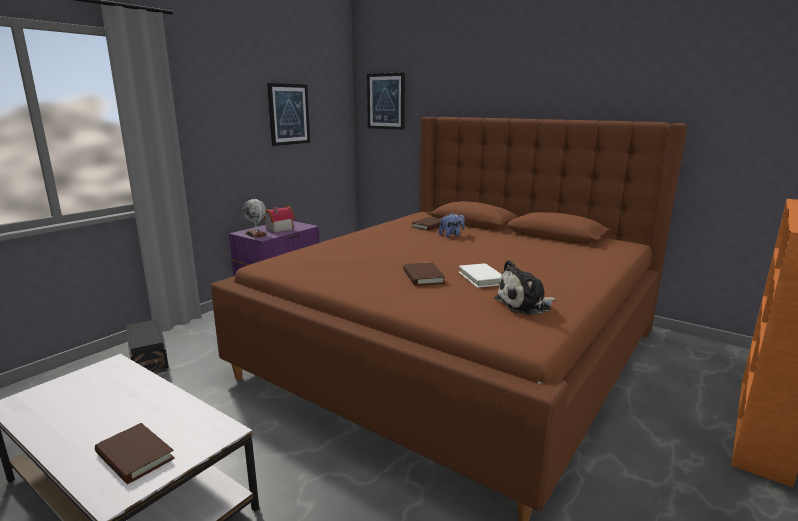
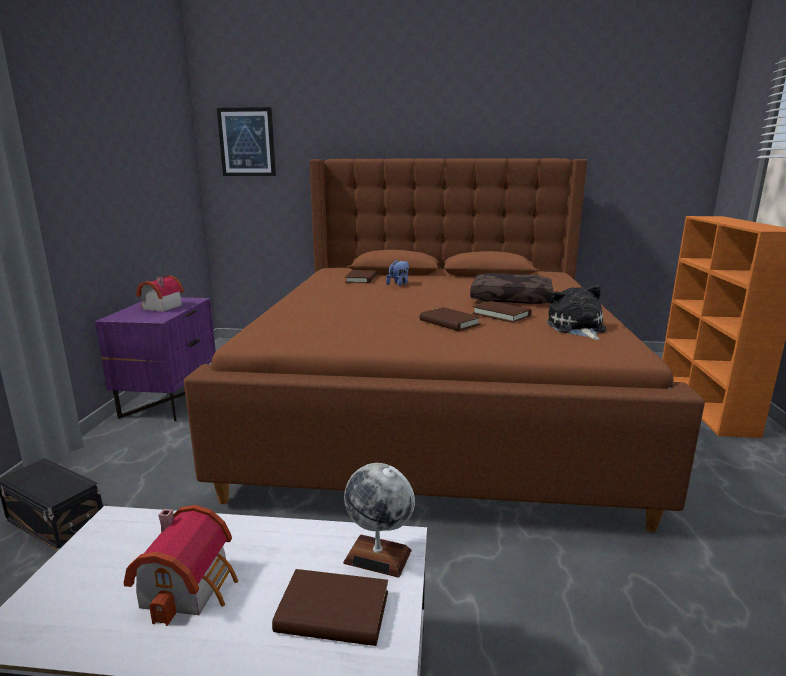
camera: 30 degrees left, 0 degrees up
(98, 413) = (191, 586): none -> toy house
(256, 234) = (141, 317): globe -> globe (378, 556)
(288, 114) = (139, 154): picture -> none
(482, 278) = (501, 315): white book -> brown book
(524, 264) = (512, 298): none -> brown pillow
(525, 304) = (576, 328): plush toy -> plush toy turned 135 degrees clockwise

